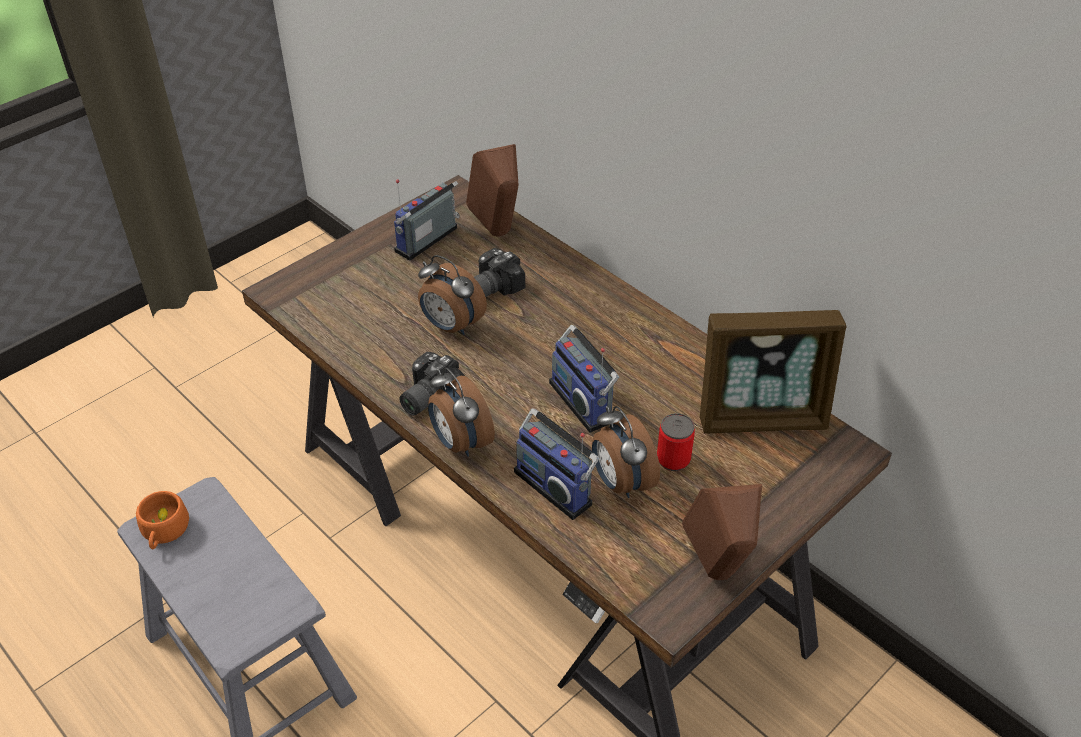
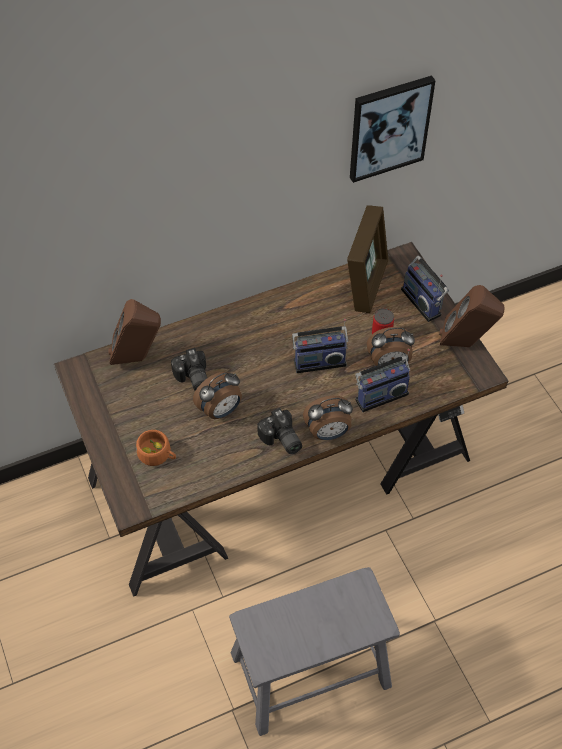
camera: 70 degrees left, 10 degrees up
(164, 531) = (271, 652): orange cup -> orange cup (158, 455)
(429, 241) = (124, 400): radio -> radio (423, 301)
(907, 195) = (389, 128): none -> picture

